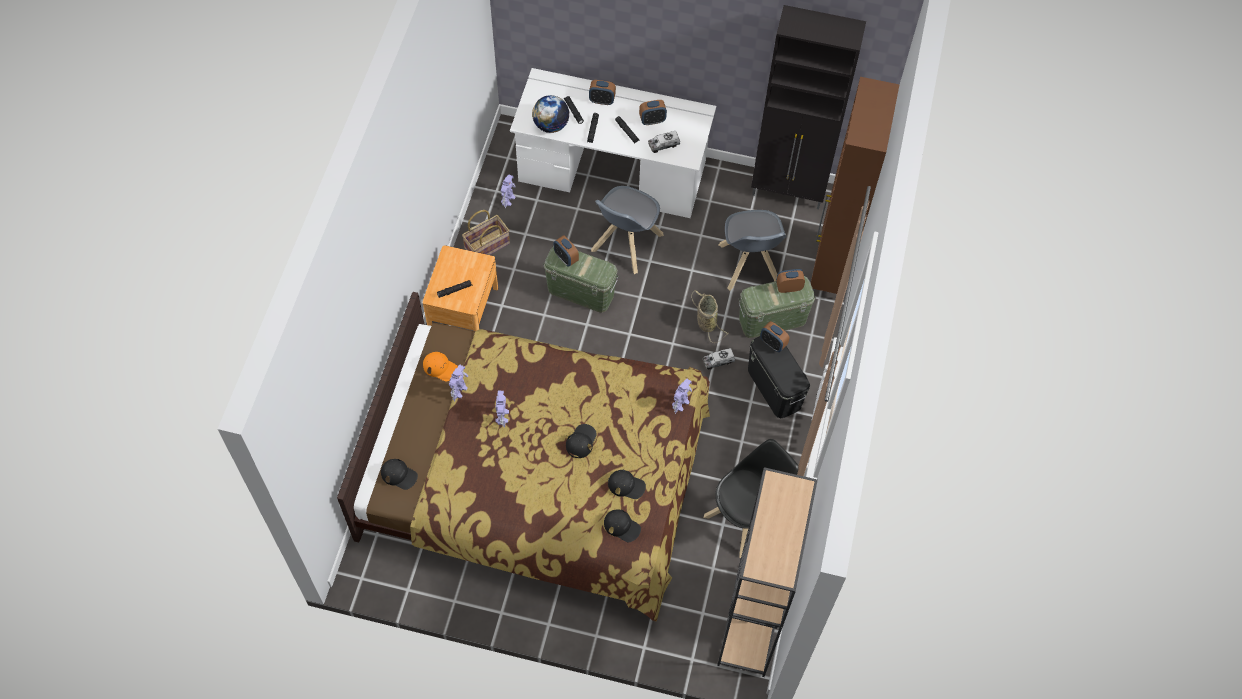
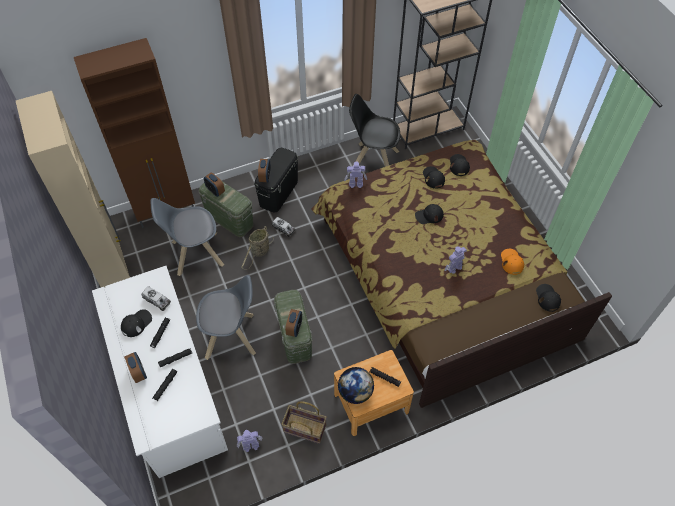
camera: 125 degrees left, 5 degrees down
(440, 367) = (455, 331): orange cap -> orange cap (511, 262)
(459, 390) = (461, 305): toy robot -> none
(551, 125) = (192, 393): globe -> globe (355, 392)
(652, 120) = (136, 323): alarm clock -> black cap
(749, 266) = (195, 254): grey chair -> grey chair turned 150 degrees counterclockwise
(789, 191) = (112, 266): black cabinet -> beige cabinet

